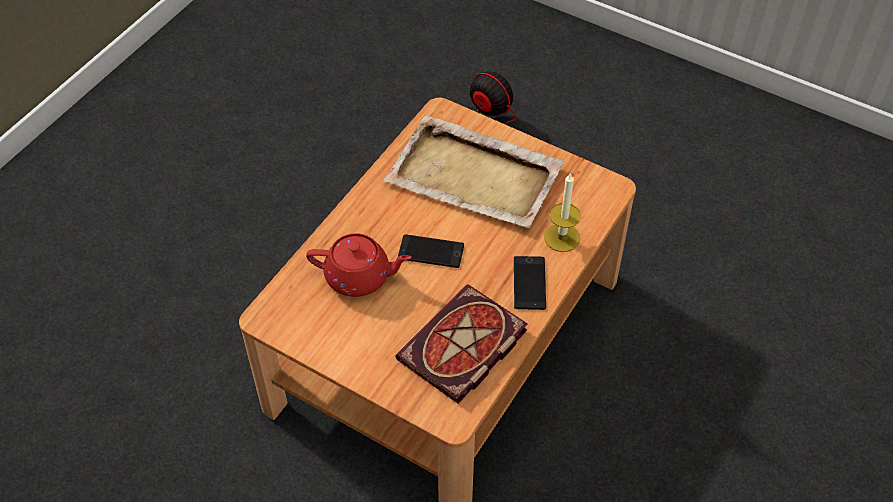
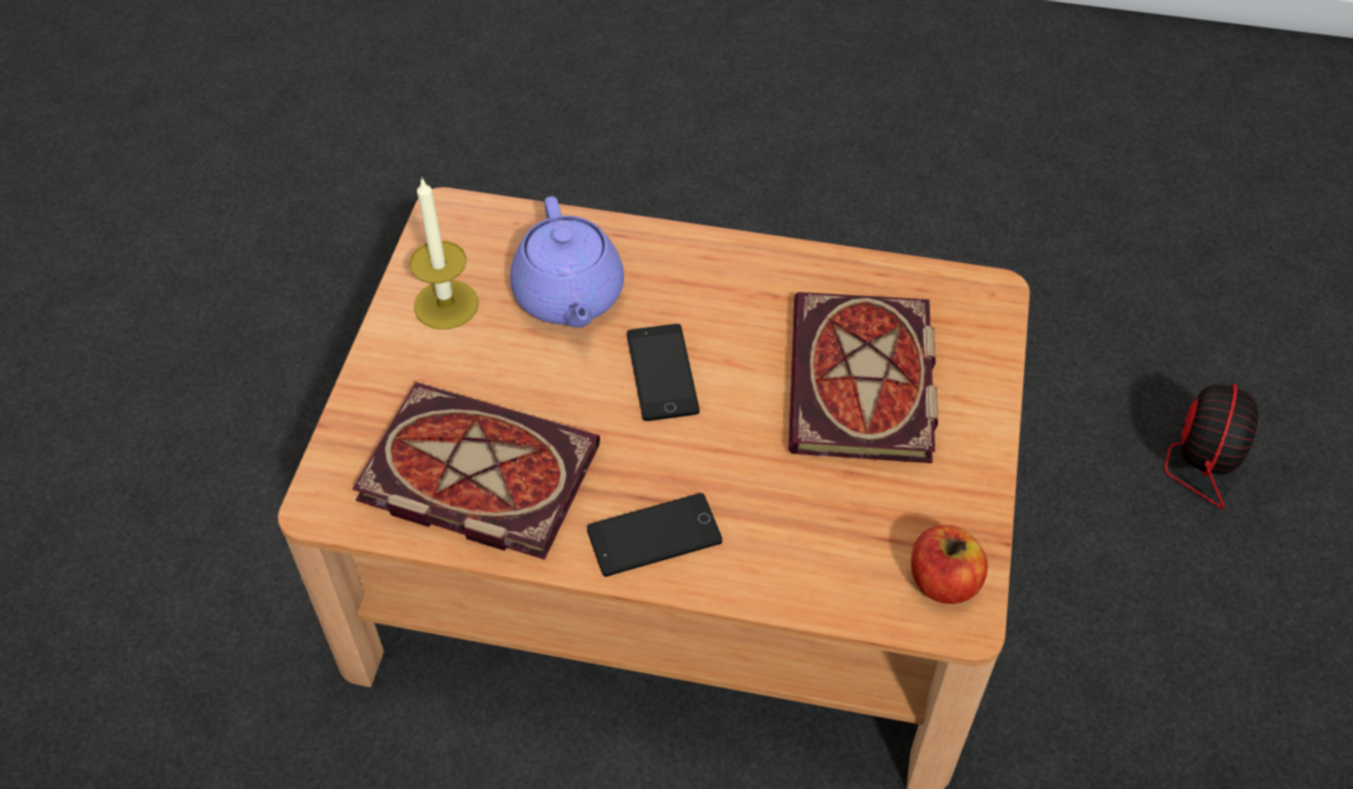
camera: 70 degrees right, 0 degrees up
(359, 277) = (569, 297): red teapot -> purple teapot
(475, 176) = (865, 386): beige tray -> book
(562, 237) = (787, 559): candle -> candle (446, 304)
(594, 187) = (943, 582): none -> apple

